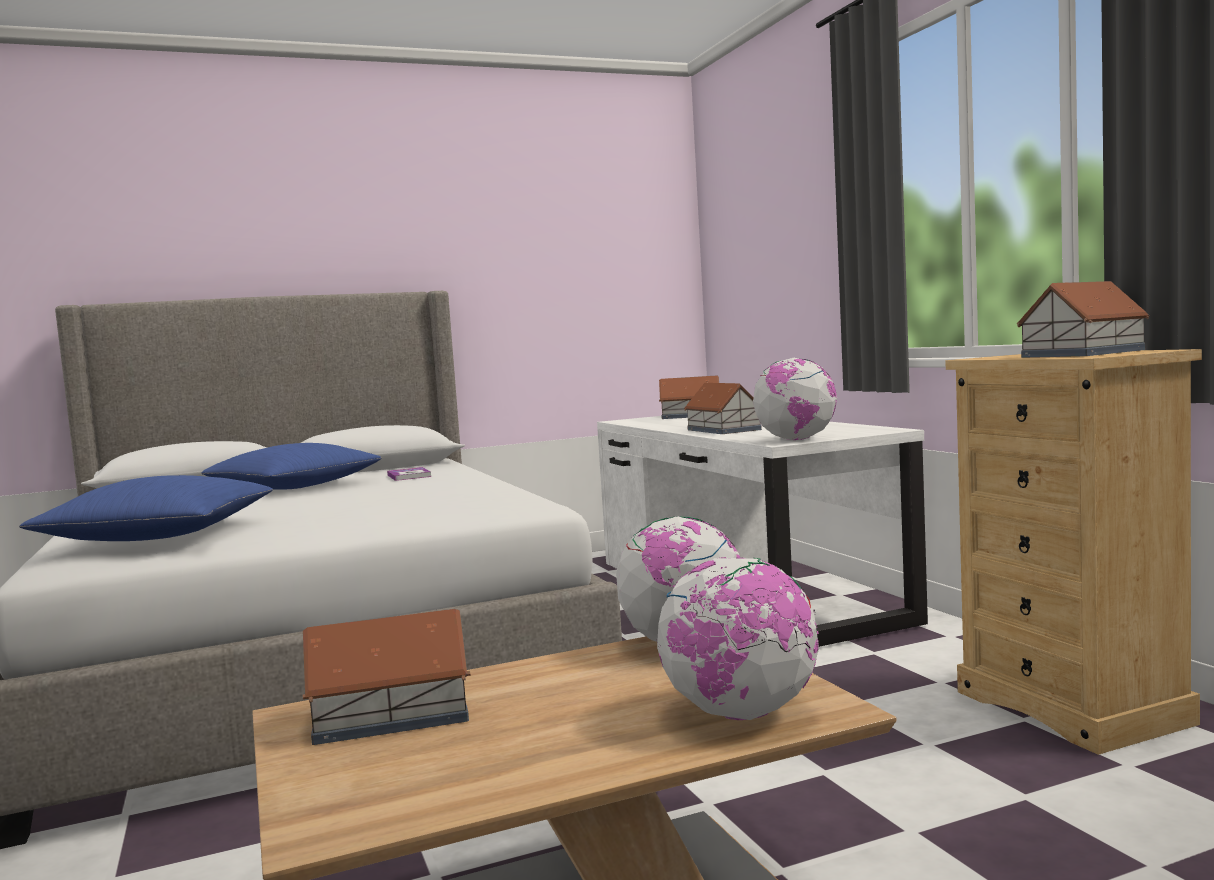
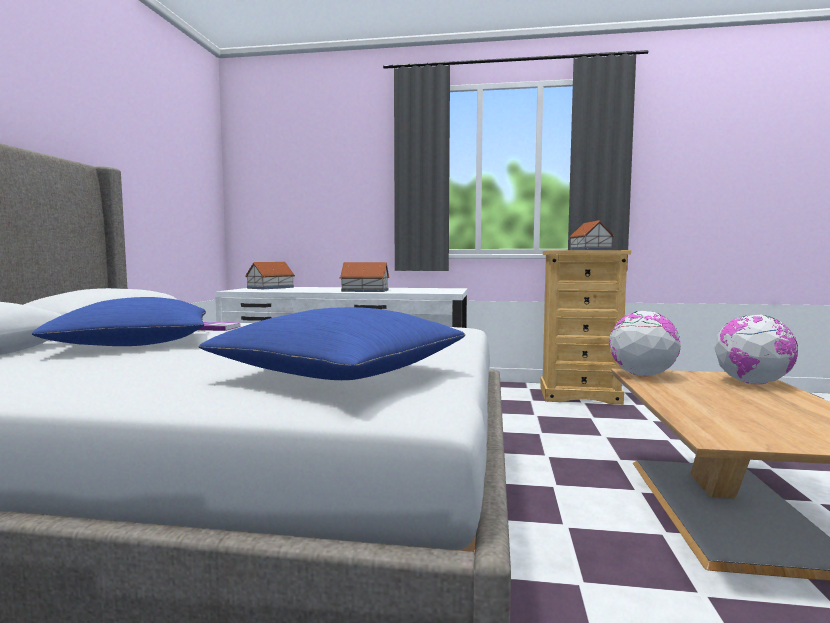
camera: 60 degrees left, 0 degrees up
(389, 714) = (726, 422): toy house -> none
(796, 439) = (447, 291): globe -> none

